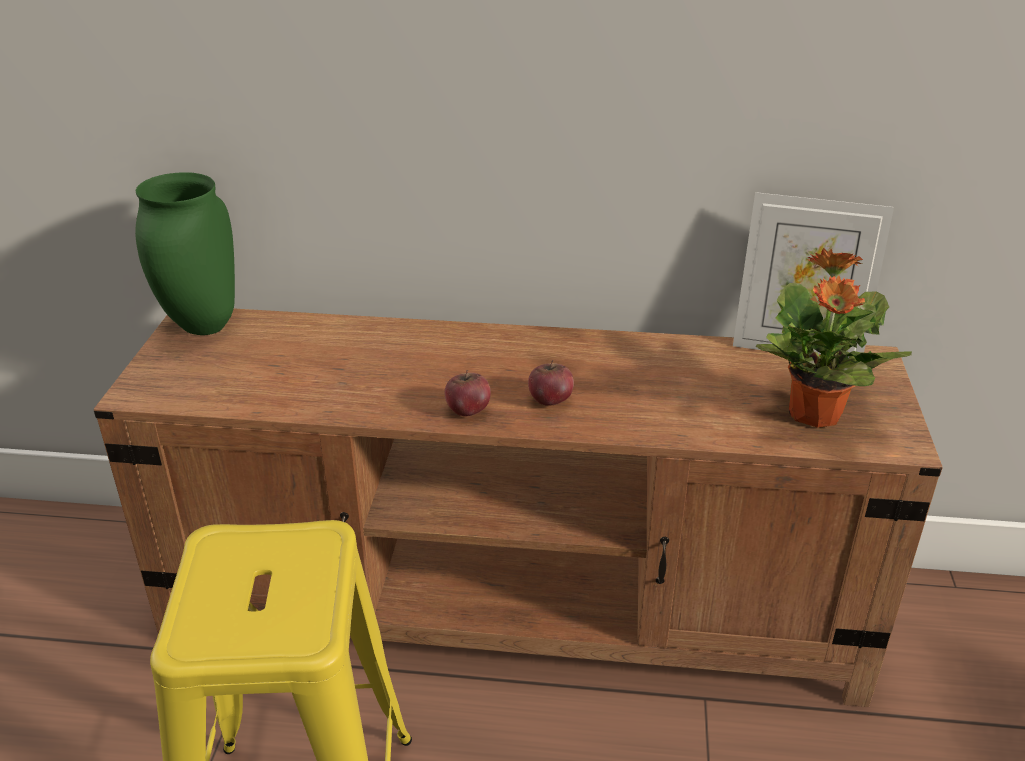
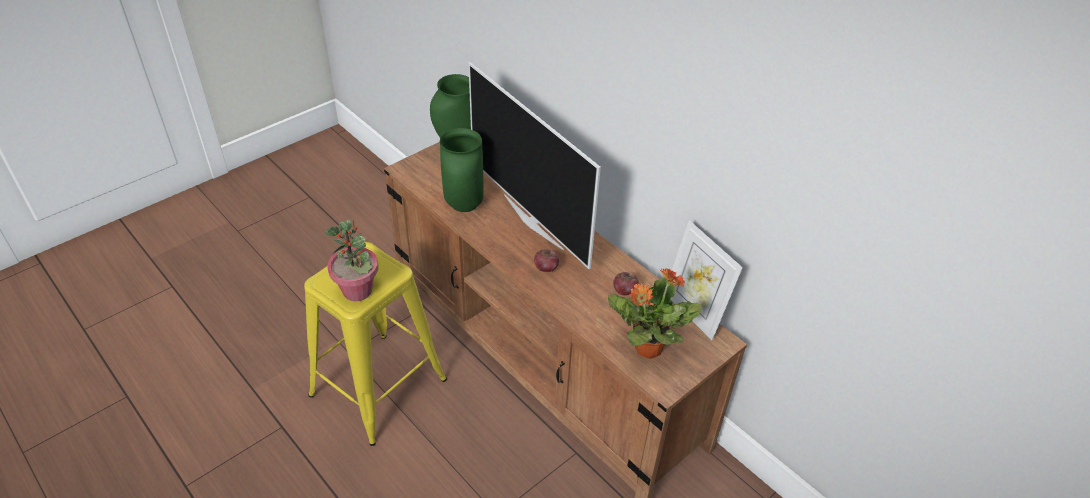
camera: 40 degrees right, 10 degrees up
(287, 609) = (358, 291): none -> potted plant
(311, 391) = (463, 206): none -> green vase
(449, 355) = (534, 221): none -> television
(468, 410) = (508, 252): apple -> apple (624, 291)

